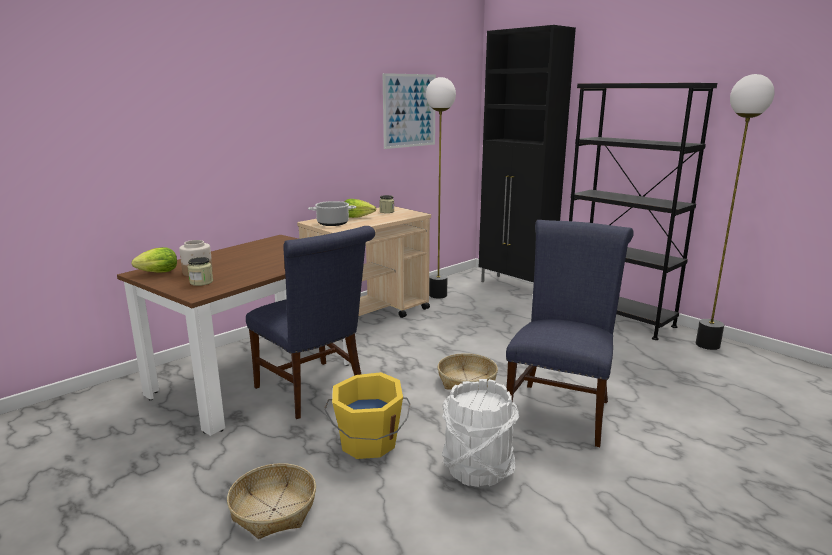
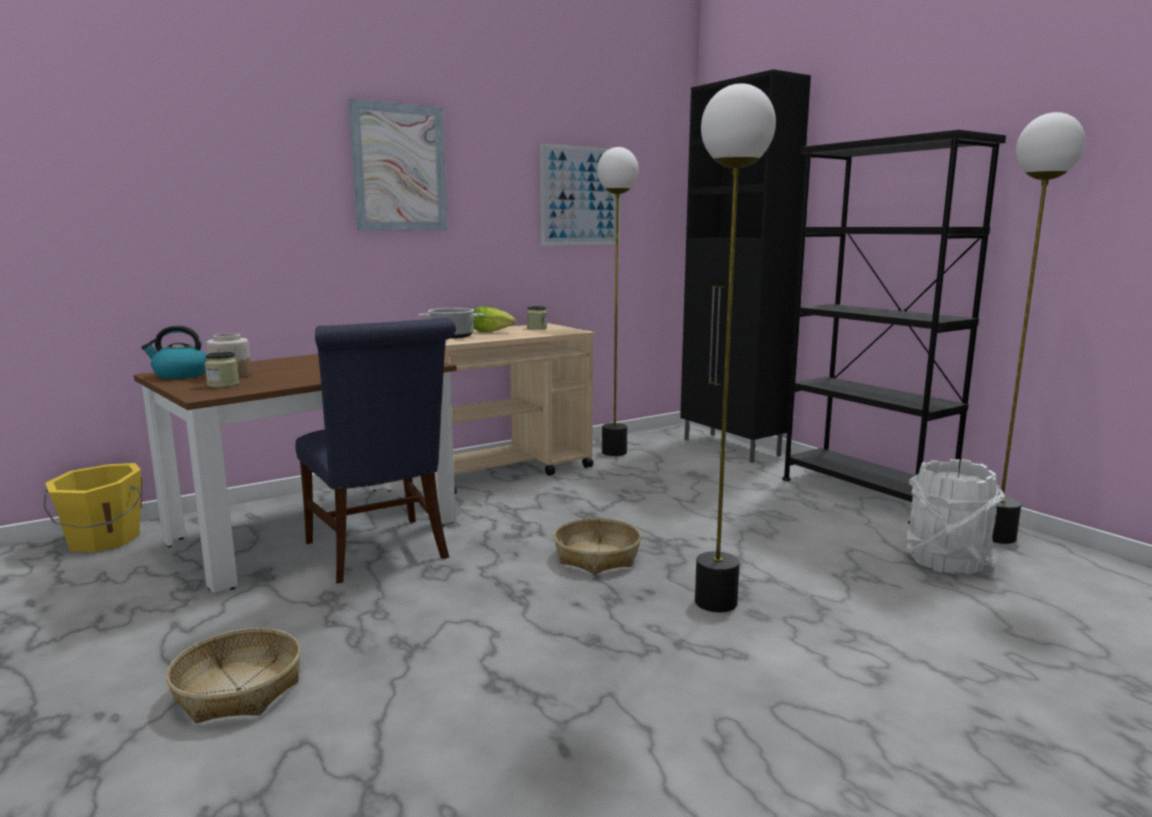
camera: 10 degrees right, 5 degrees down
(156, 273) = (180, 375): lettuce -> kettle
(287, 97) = (399, 168): none -> picture
(368, 443) = (415, 621): yellow bucket -> yellow bucket (102, 540)
(477, 468) = (550, 667): white bucket -> white bucket (946, 560)
(560, 409) = (716, 602): blue chair -> floor lamp

